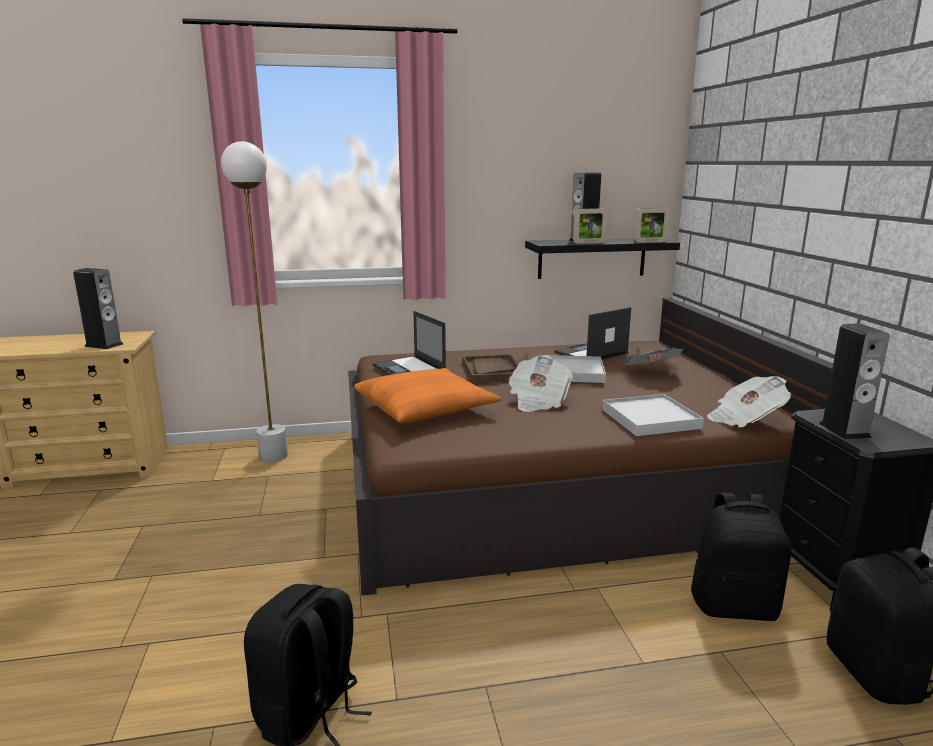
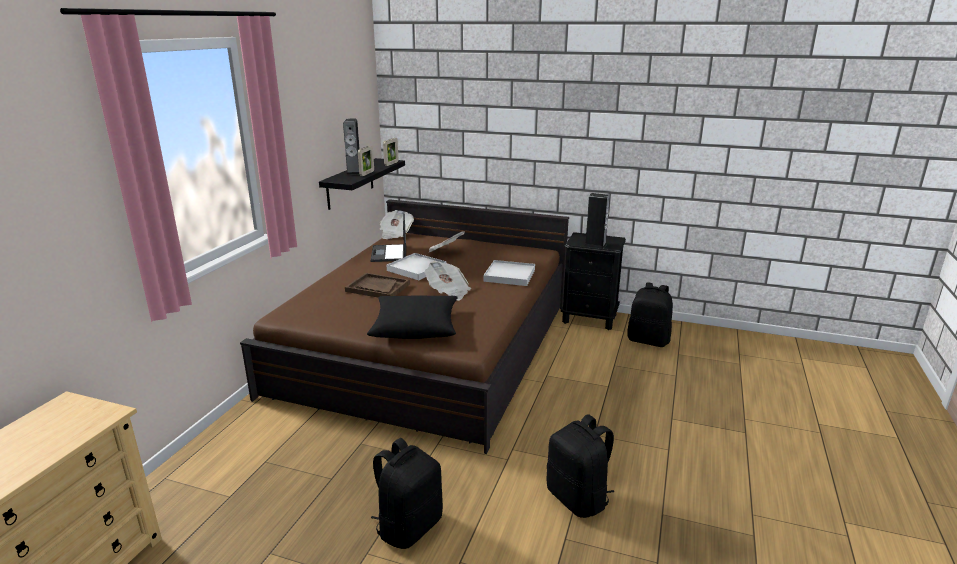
camera: 60 degrees left, 5 degrees up
(104, 345) = (79, 426): speaker -> none
(273, 456) = (229, 451): white floor lamp -> none
(409, 370) = (333, 312): laptop -> none
(425, 408) = (415, 326): orange pillow -> black pillow
(734, 605) = (588, 348): black backpack -> black backpack (409, 526)
(744, 419) = (534, 258): newspaper -> newspaper (395, 234)

